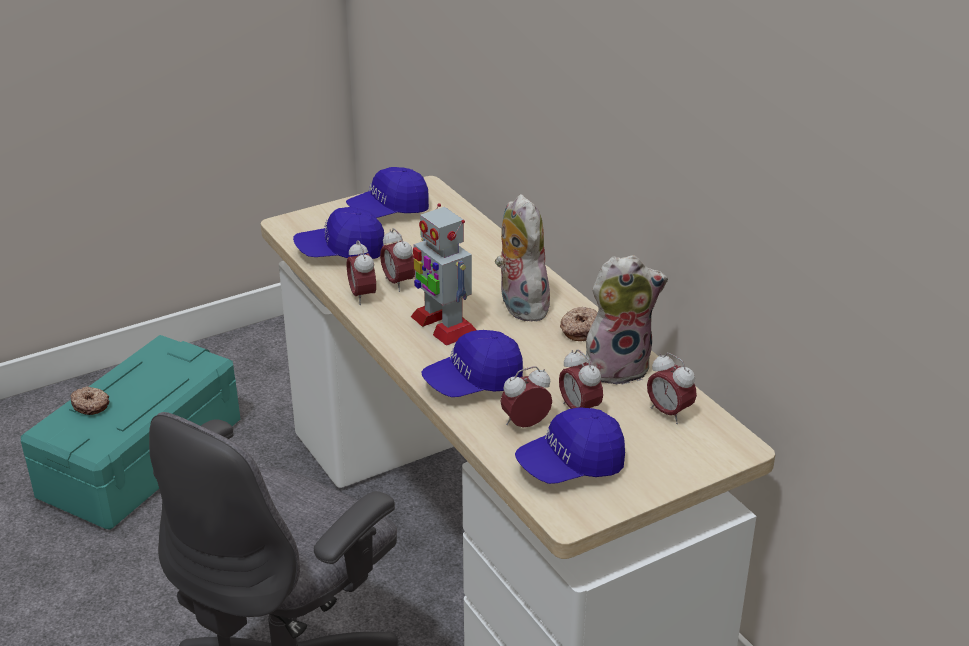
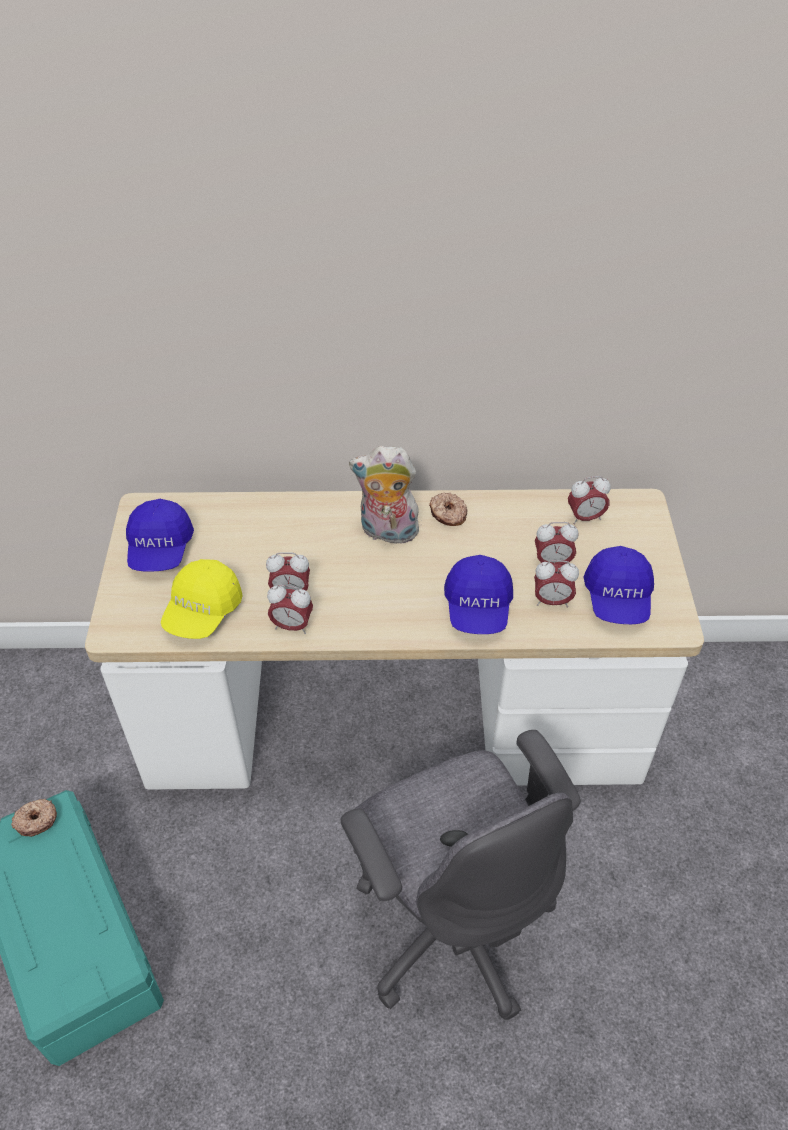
camera: 60 degrees left, 15 degrees up
(91, 405) = (41, 946): donut -> donut (36, 820)
(341, 252) = (203, 612): blue cap -> yellow cap
(443, 324) = (379, 591): toy robot -> none
(525, 424) = (552, 601): alarm clock -> alarm clock turned 90 degrees counterclockwise
(618, 367) = (512, 517): plush toy -> none

